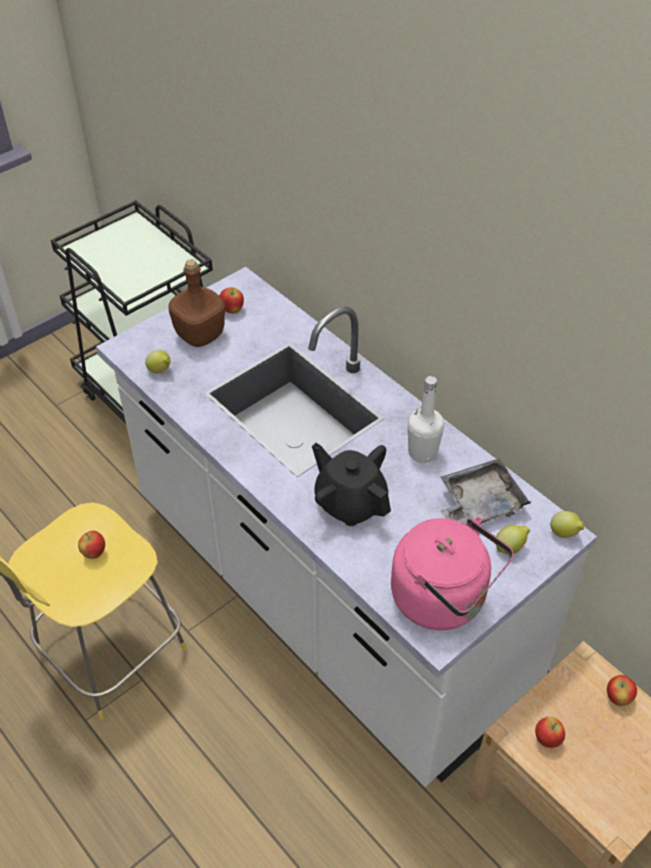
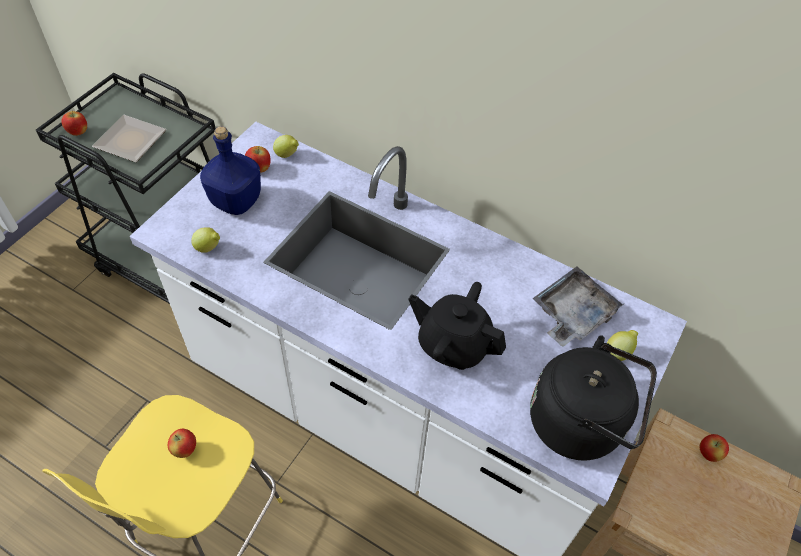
camera: 20 degrees left, 5 degrees up
(128, 266) = (128, 142): none -> plate
(199, 335) = (235, 201): brown bottle -> blue bottle
(422, 452) = (500, 275): white bottle -> none
(444, 599) = (581, 423): pink kettle -> black kettle
(547, 739) = (667, 512): apple -> apple (78, 132)
(564, 533) = (659, 326): lemon -> lemon (287, 155)

